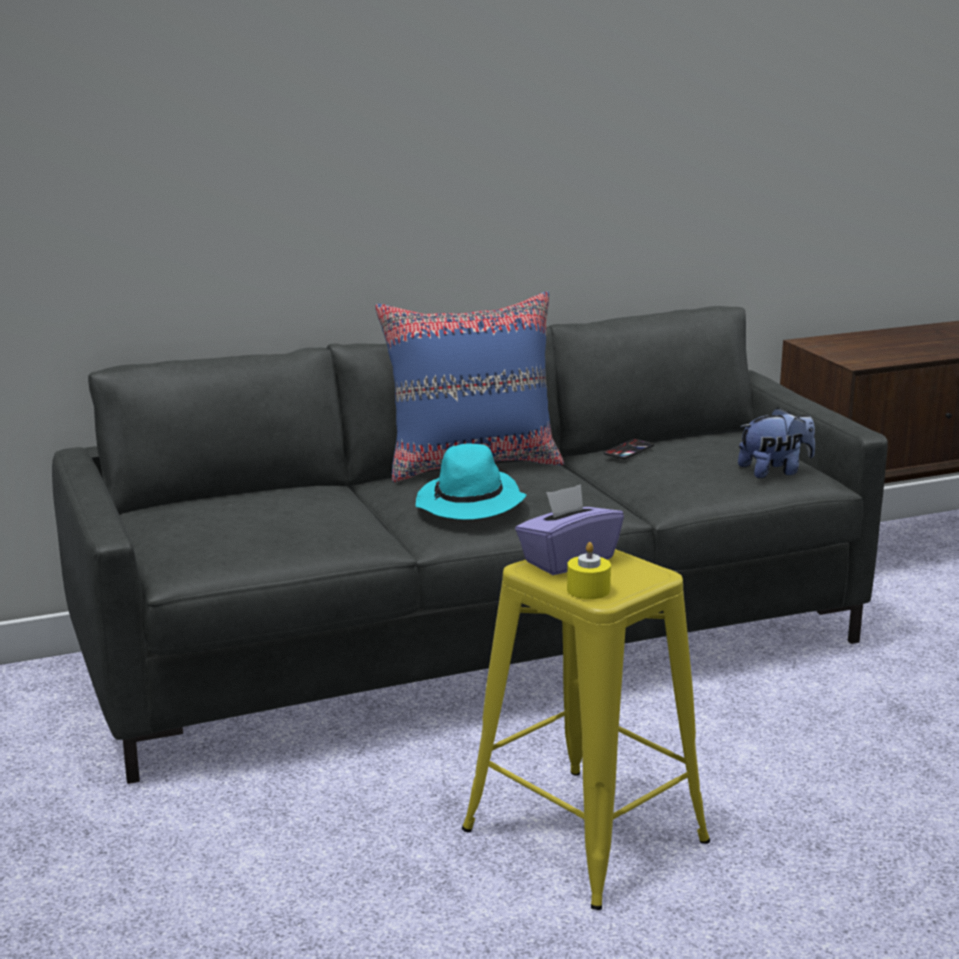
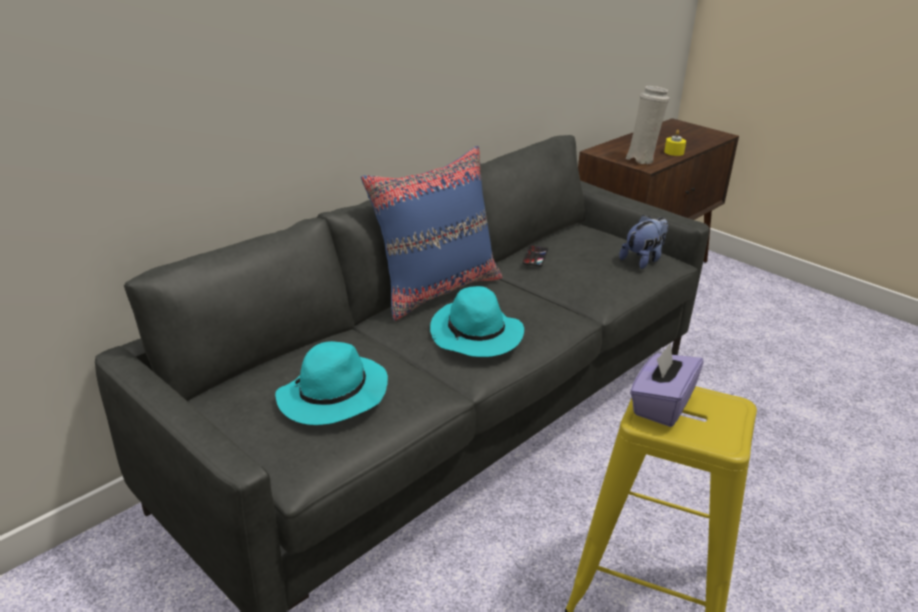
camera: 25 degrees left, 10 degrees up
(259, 523) = (333, 397): none -> turquoise hat
(588, 590) = (711, 438): yellow candle -> yellow candle (674, 152)
(861, 356) = (641, 160): none -> white vase

